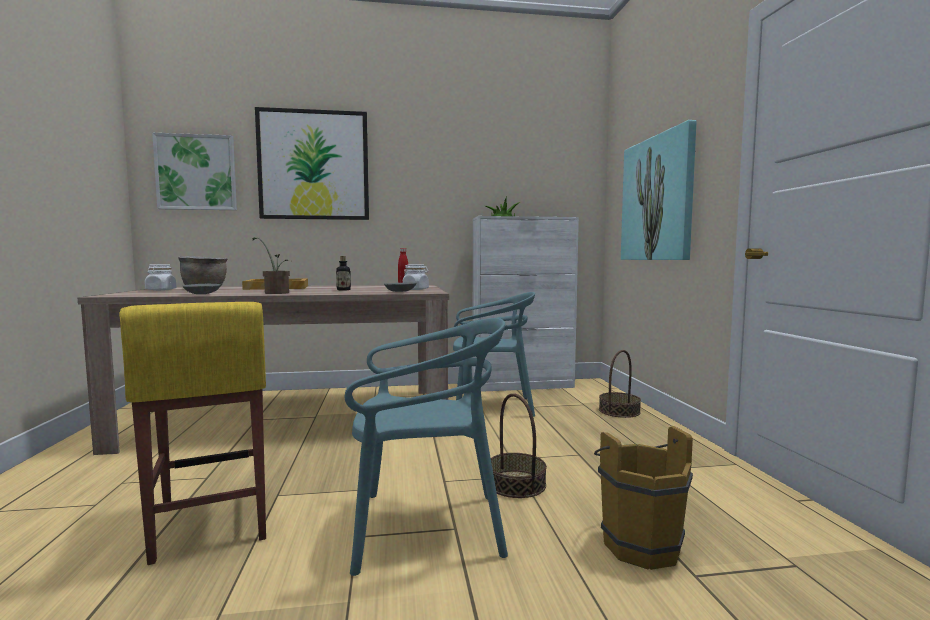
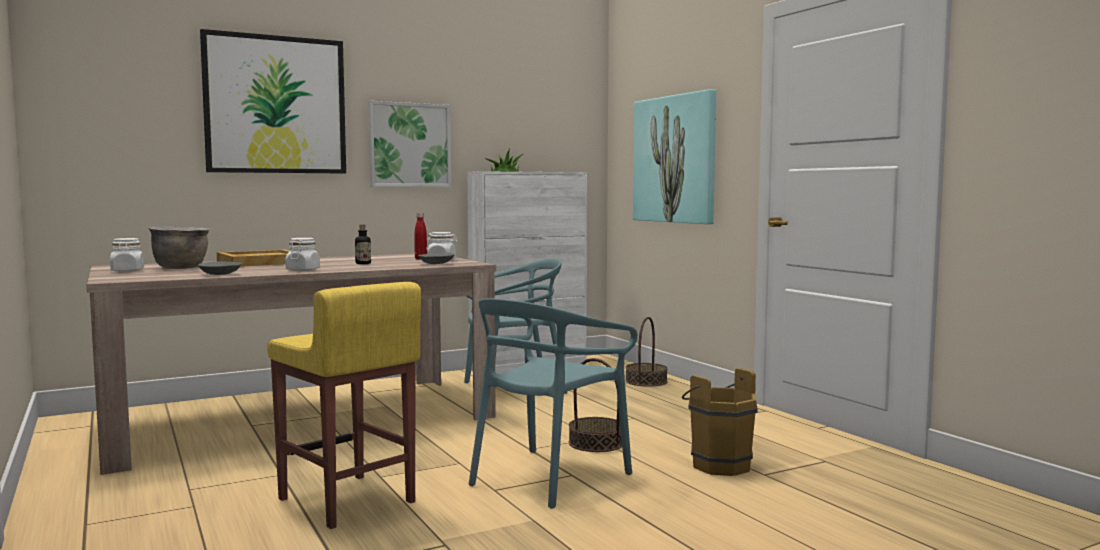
camera: 20 degrees left, 0 degrees up
(196, 172) = (117, 111): picture -> picture (409, 145)
(275, 293) = (303, 270): potted plant -> white jar
(427, 527) = (548, 477): turquoise chair -> turquoise chair turned 150 degrees clockwise

